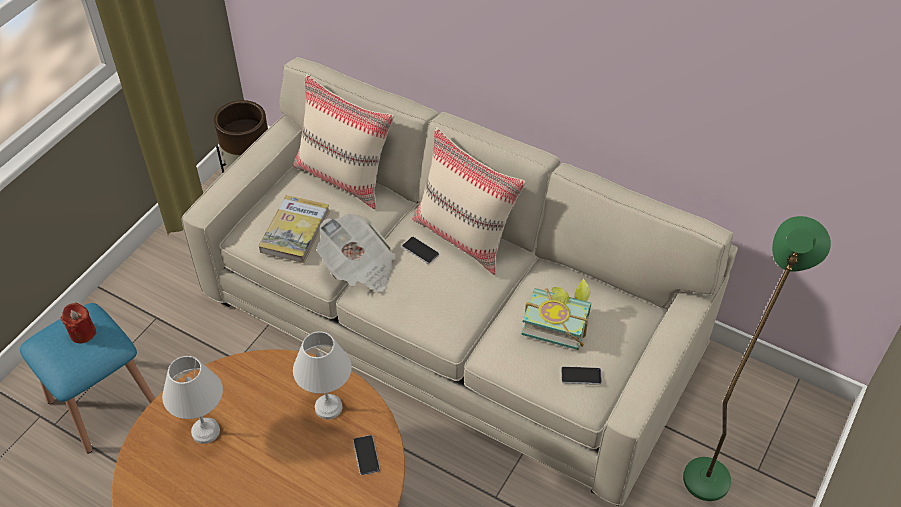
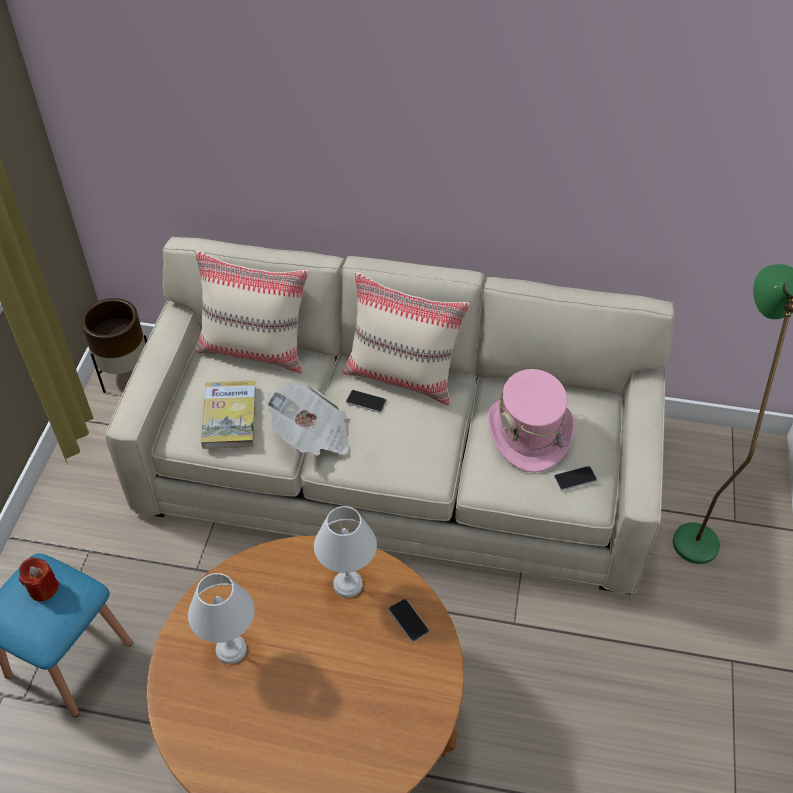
camera: 20 degrees left, 0 degrees up
(557, 321) = (529, 433): book -> pink hat

